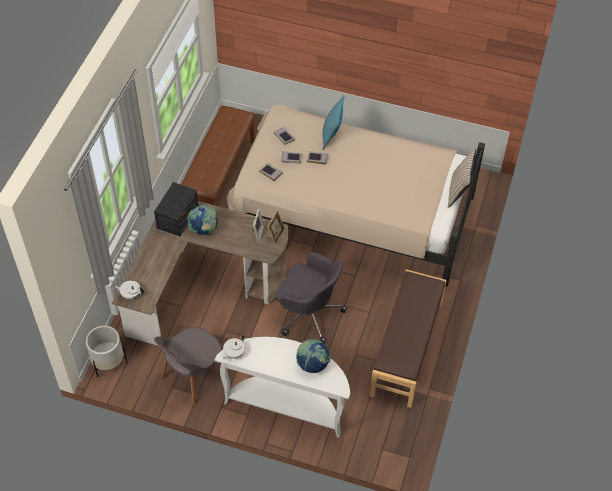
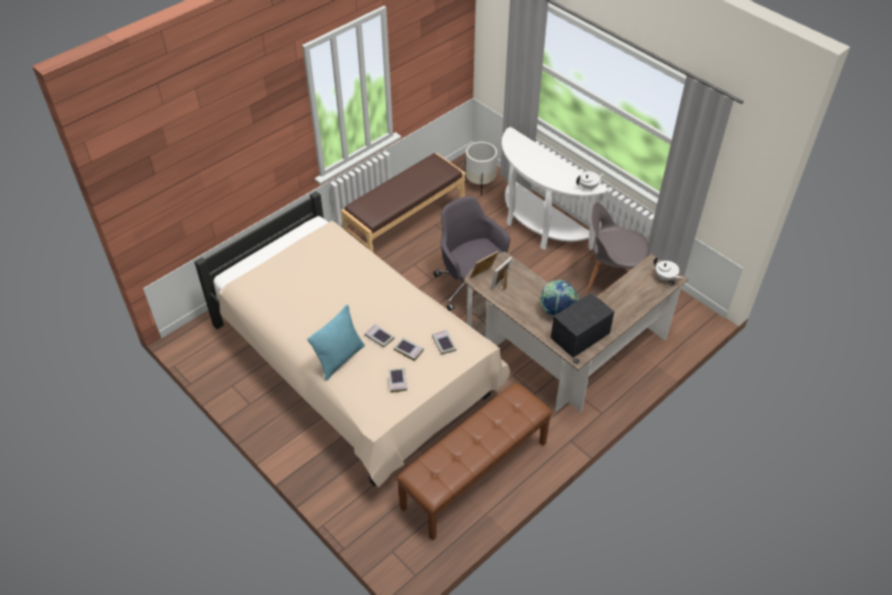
camera: 150 degrees left, 5 degrees down
(108, 362) = (691, 322): white planter -> white planter (480, 183)
(193, 376) = (611, 279): grey chair -> grey chair turned 150 degrees counterclockwise
(312, 365) = (524, 155): globe -> none
(459, 191) = (263, 246): beige pillow -> none

